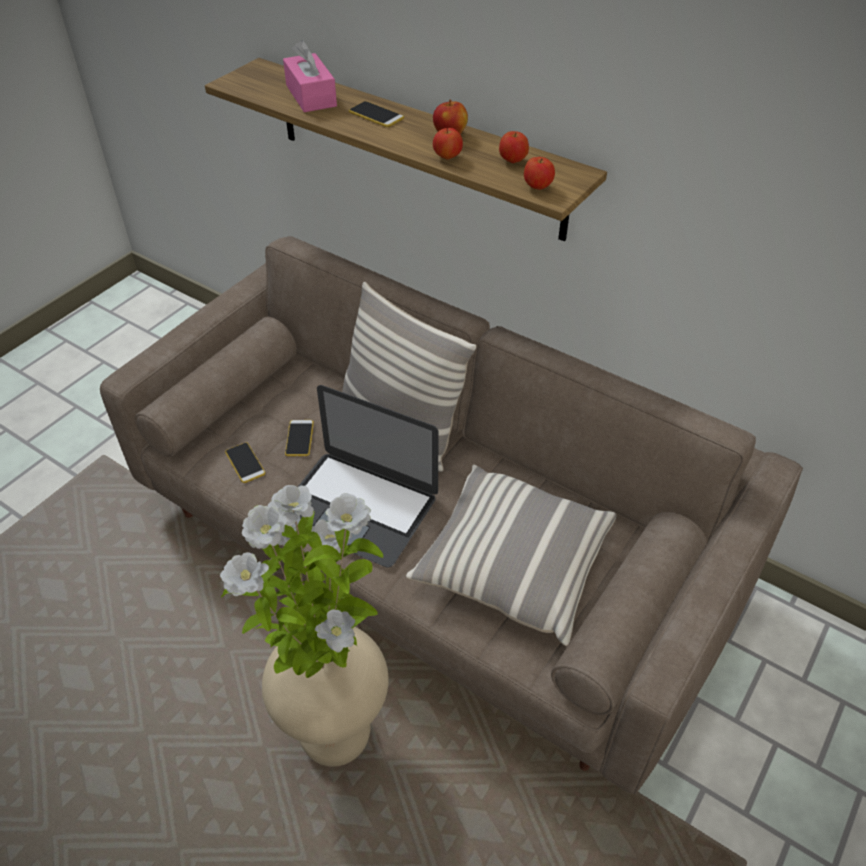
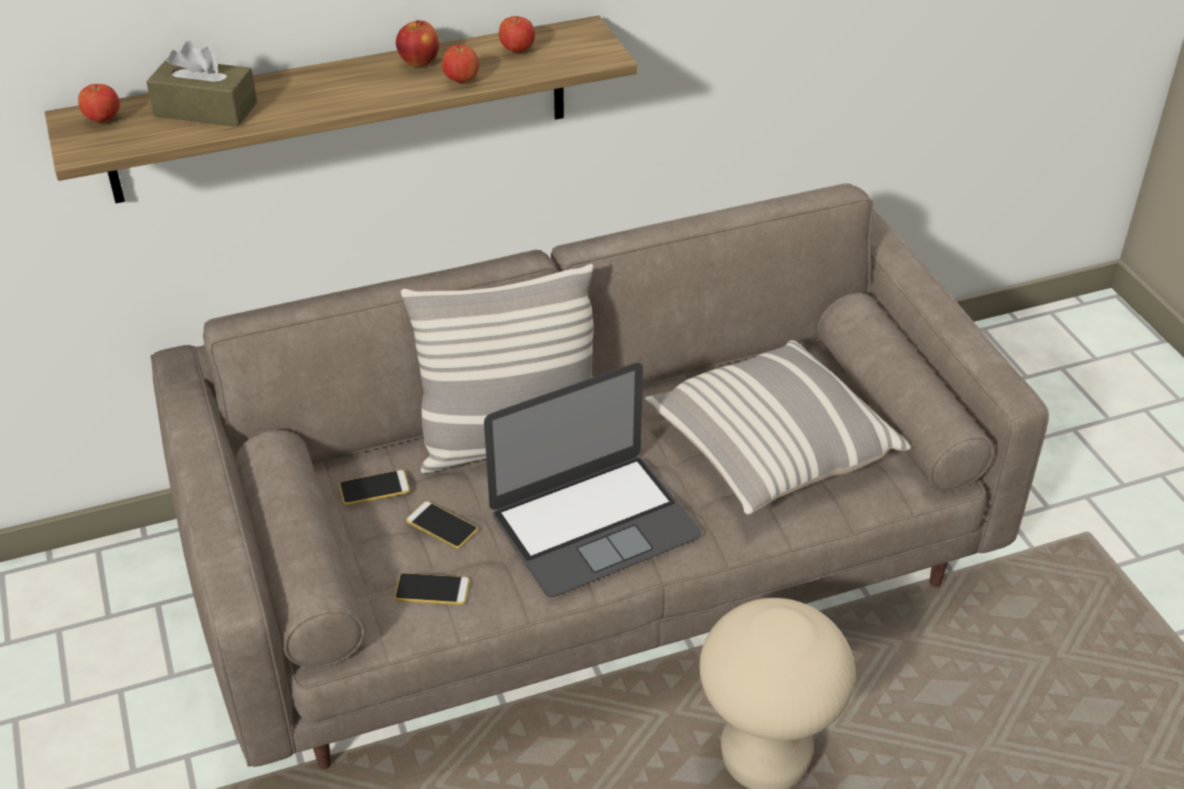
camera: 55 degrees left, 5 degrees down
(311, 96) = (206, 109): pink tissue box -> brown tissue box
(322, 664) = (794, 631): potted plant -> none
(376, 115) = (314, 87): phone -> phone (374, 488)
(537, 187) = (580, 57): apple -> apple (103, 119)

